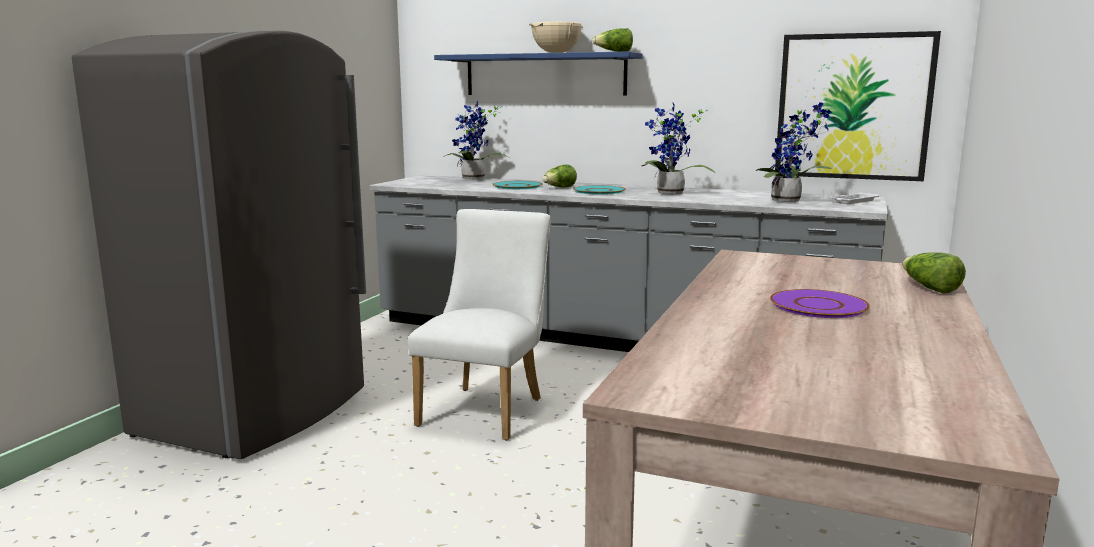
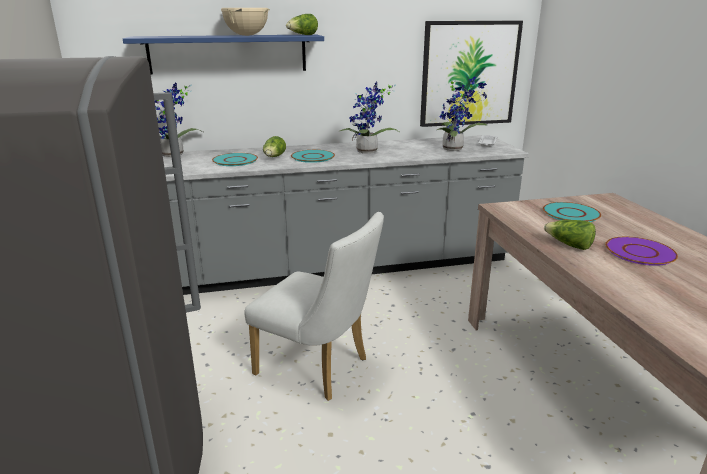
camera: 35 degrees left, 10 degrees up
(486, 408) = (319, 368): white chair -> white chair turned 135 degrees clockwise
(821, 270) = (570, 213): none -> turquoise plate
(929, 288) = (645, 217): lettuce -> lettuce (569, 245)

